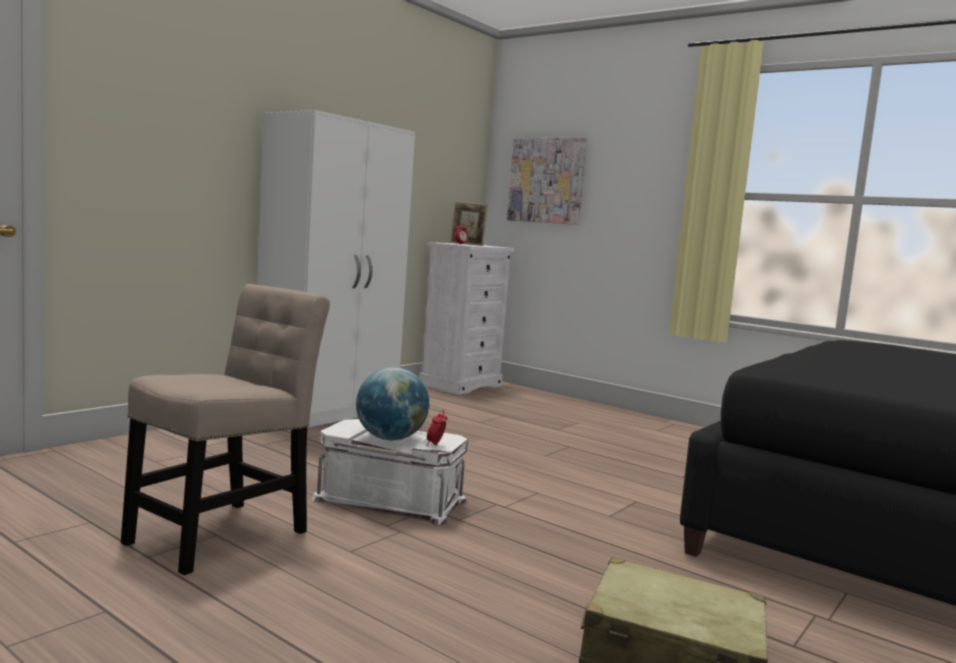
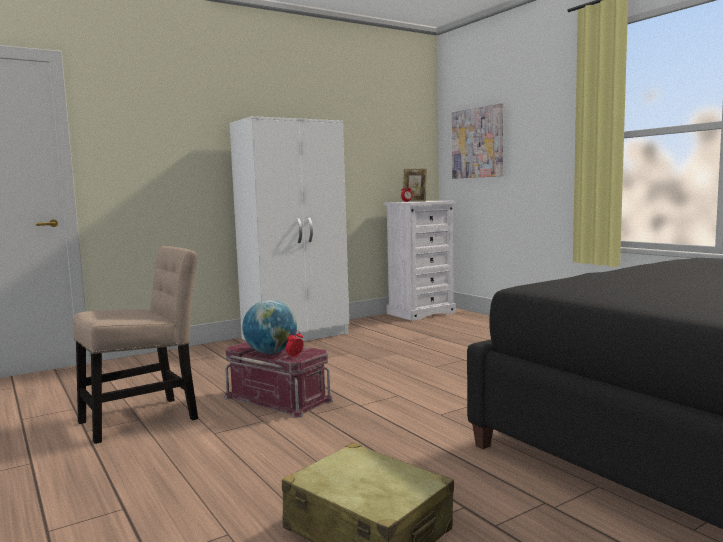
camera: 20 degrees right, 0 degrees up
(391, 499) = (279, 398): white storage box -> red storage box

